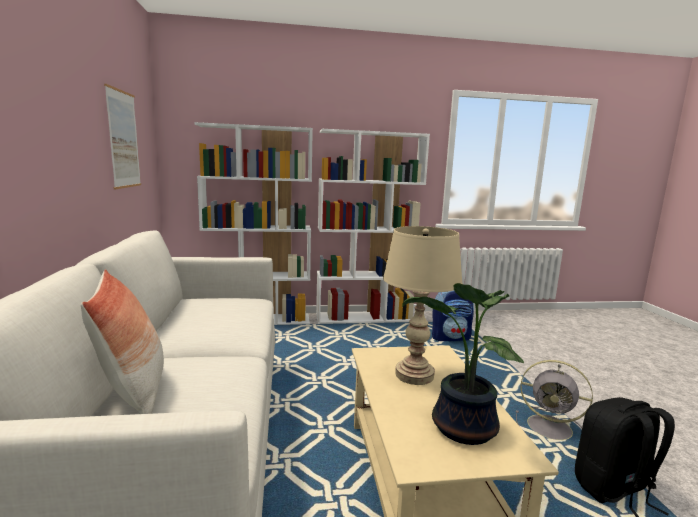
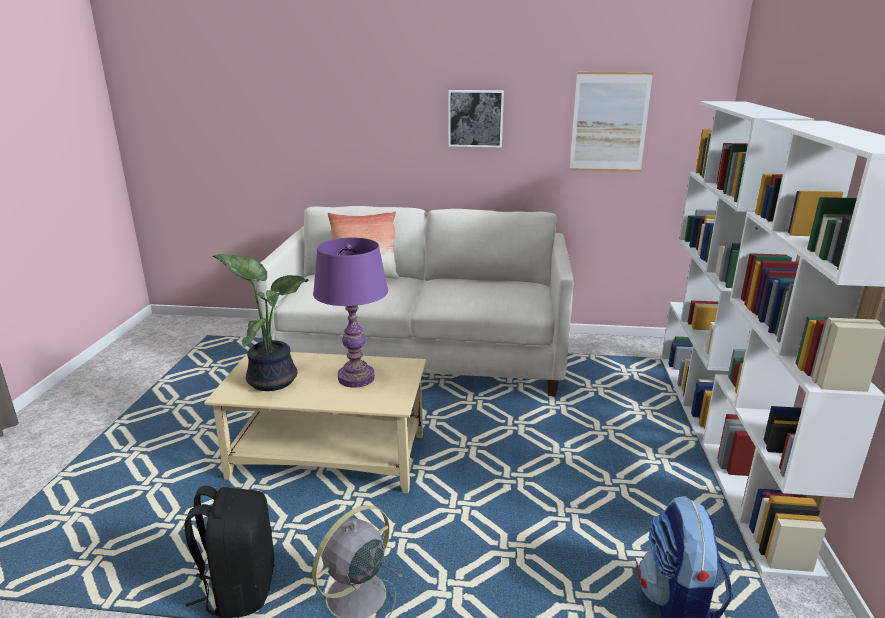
camera: 105 degrees right, 10 degrees up
(51, 126) = (475, 118): none -> picture
(414, 375) = (356, 378): beige table lamp -> purple table lamp

